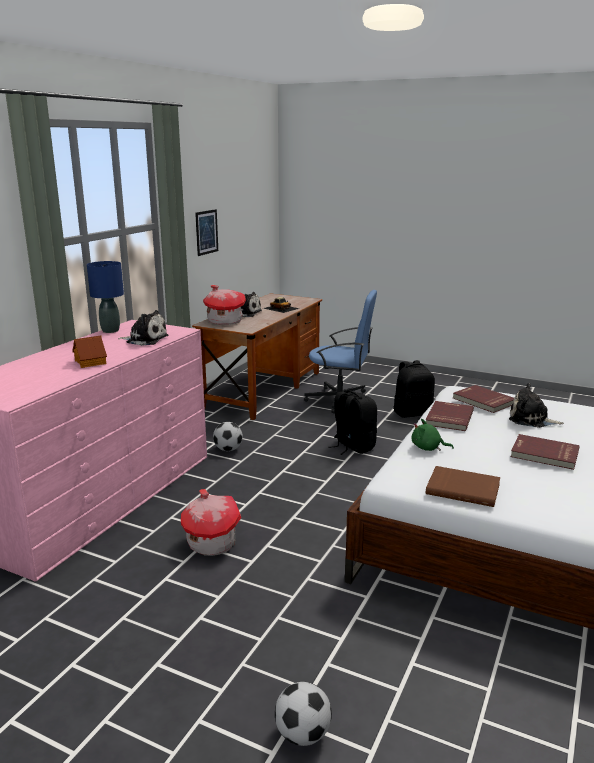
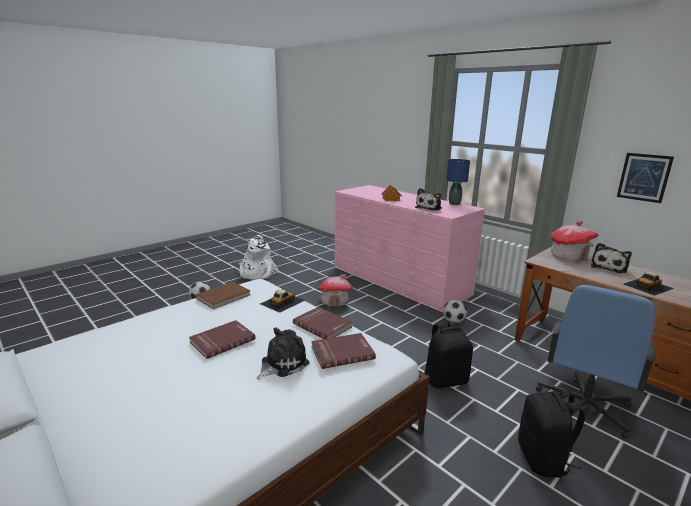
camera: 110 degrees right, 0 degrees up
(94, 705) = (256, 273): none -> white backpack
(428, 448) = (282, 302): green plush toy -> toy car

